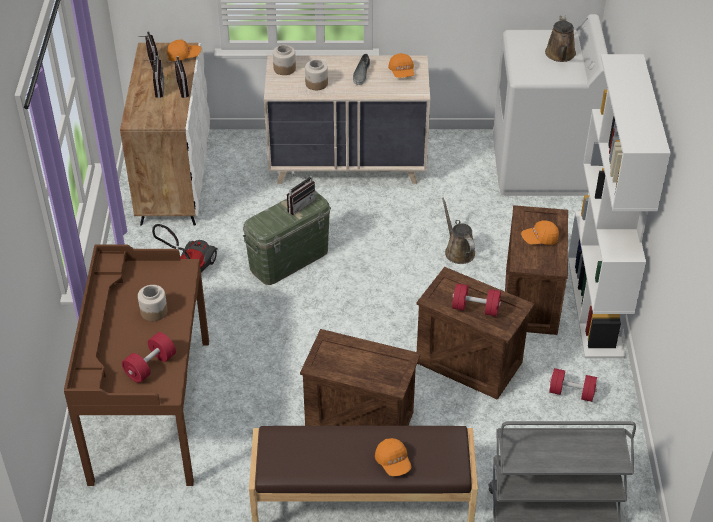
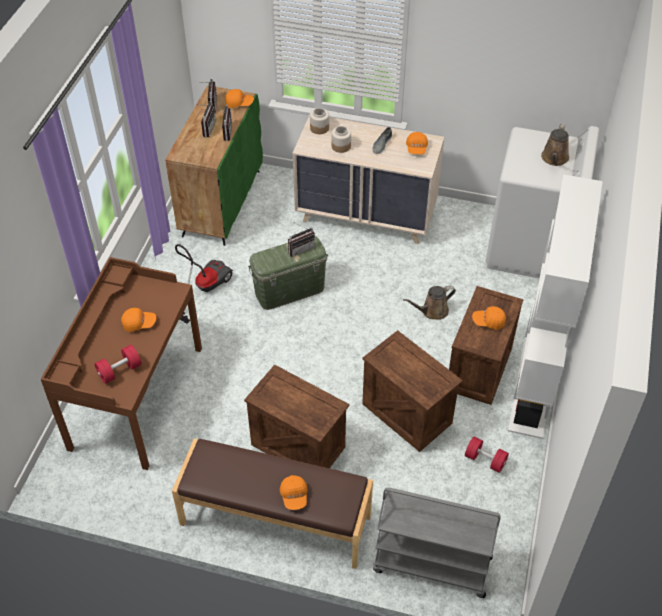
camera: 15 degrees right, 5 degrees up
(153, 311) = (139, 323): jar -> orange cap
(174, 179) = (221, 202): white cabinet -> green cabinet
(458, 251) = (432, 311): brown watering can -> brown watering can turned 105 degrees counterclockwise
(475, 308) = (410, 374): red dumbbell -> none

